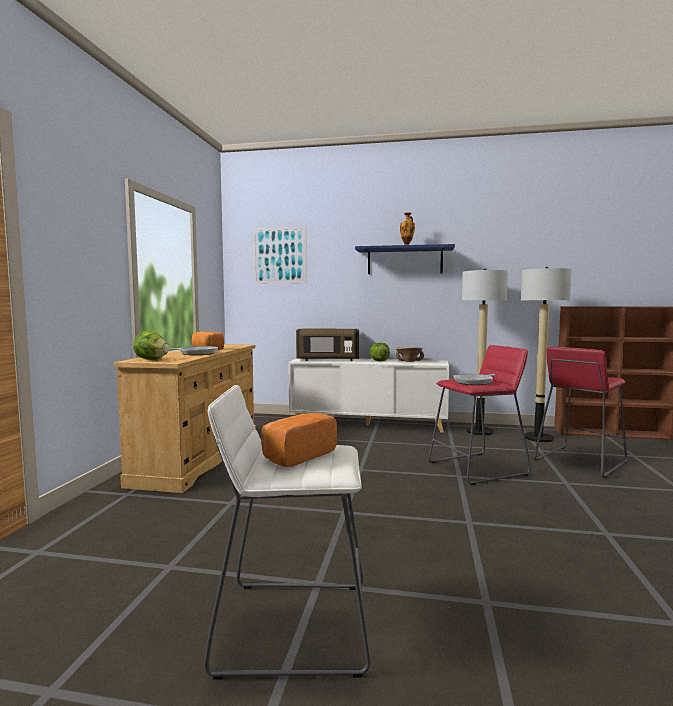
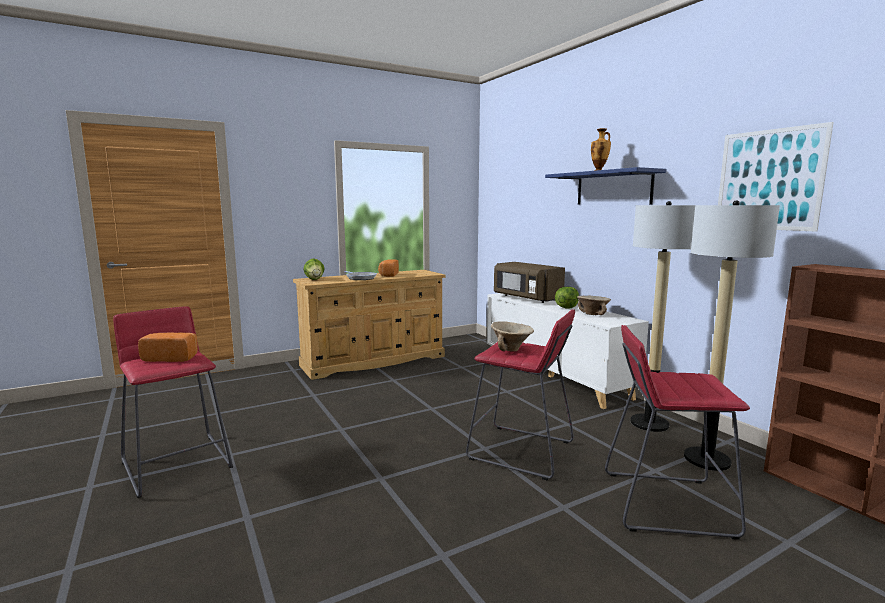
camera: 50 degrees right, 5 degrees up
(279, 255) = (512, 184): picture -> picture (768, 180)
(293, 626) = (178, 464): white stool -> red stool
(474, 382) = (512, 349): frying pan -> beige bowl

